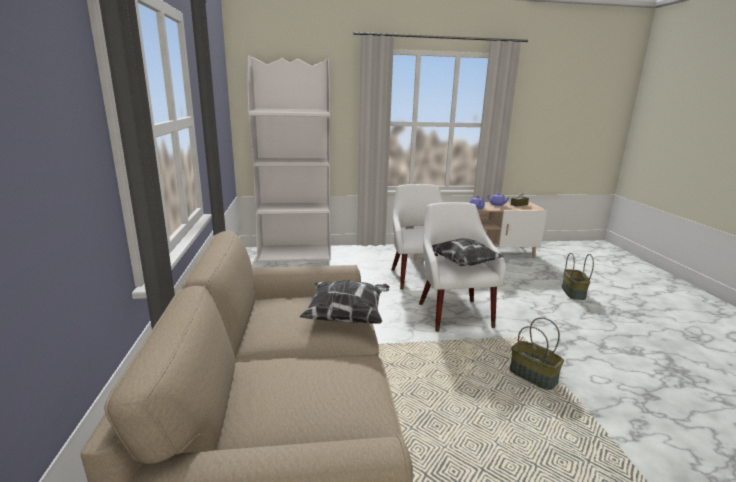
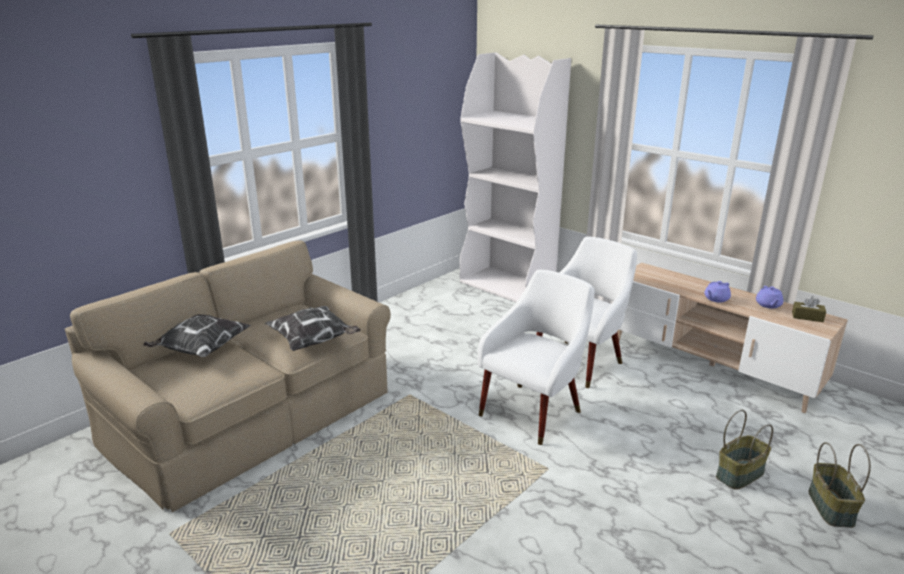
camera: 50 degrees right, 5 degrees up
(463, 264) = (531, 354): pillow -> pillow (200, 350)
(533, 376) = (476, 497): basket -> basket (832, 508)

